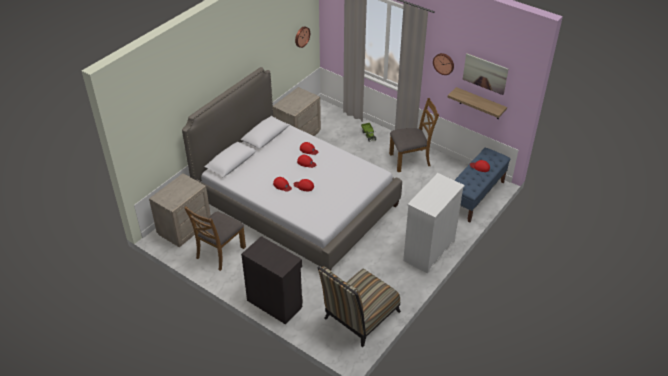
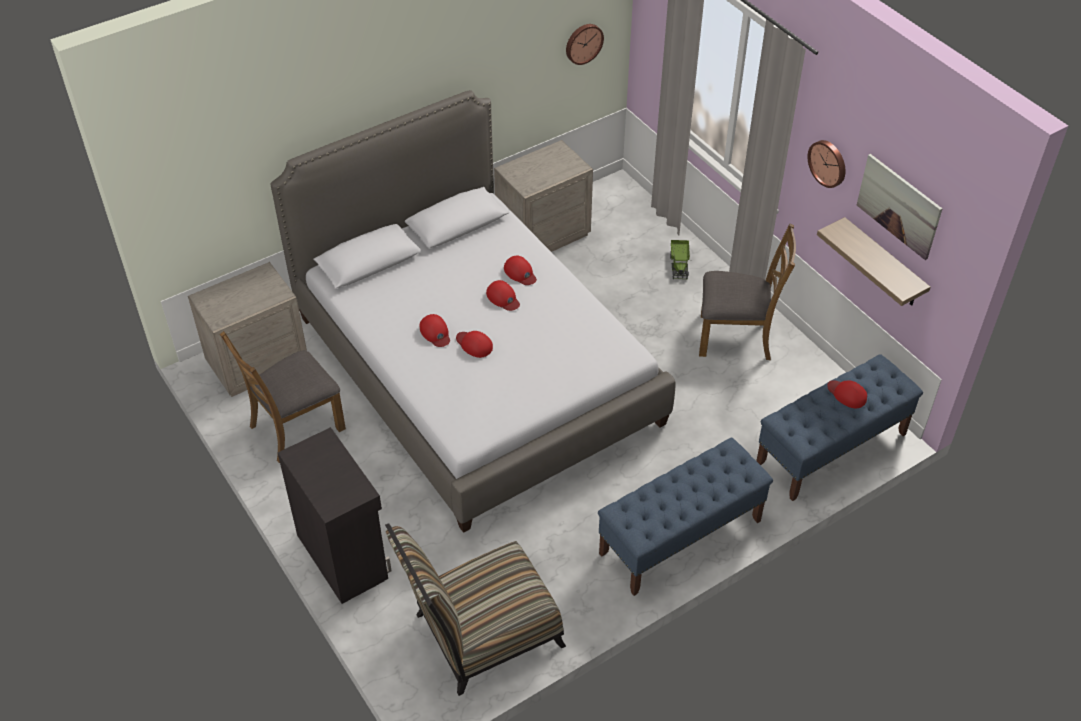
camera: 20 degrees right, 5 degrees up
(428, 251) = (680, 537): white dresser -> blue bench

